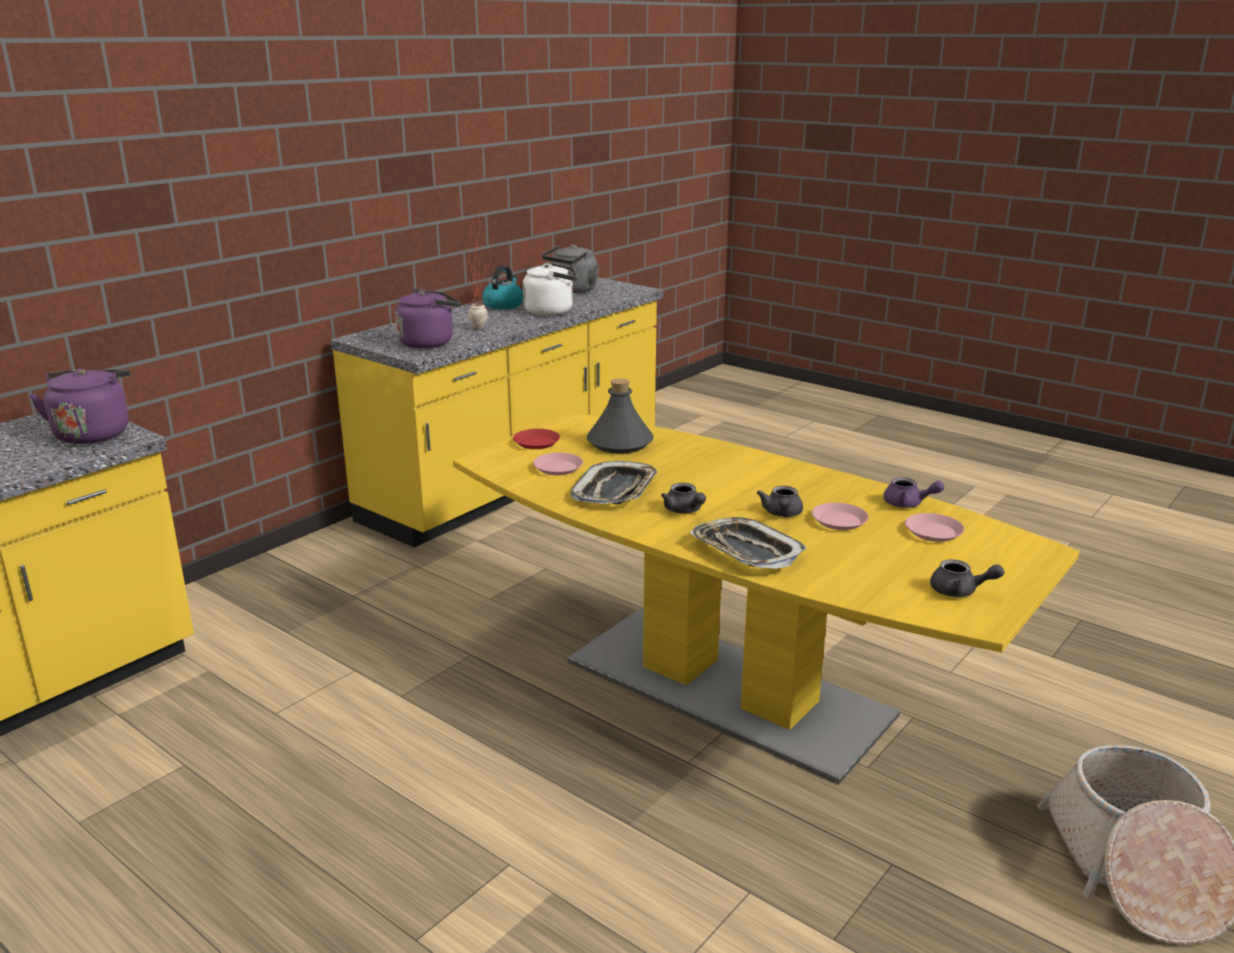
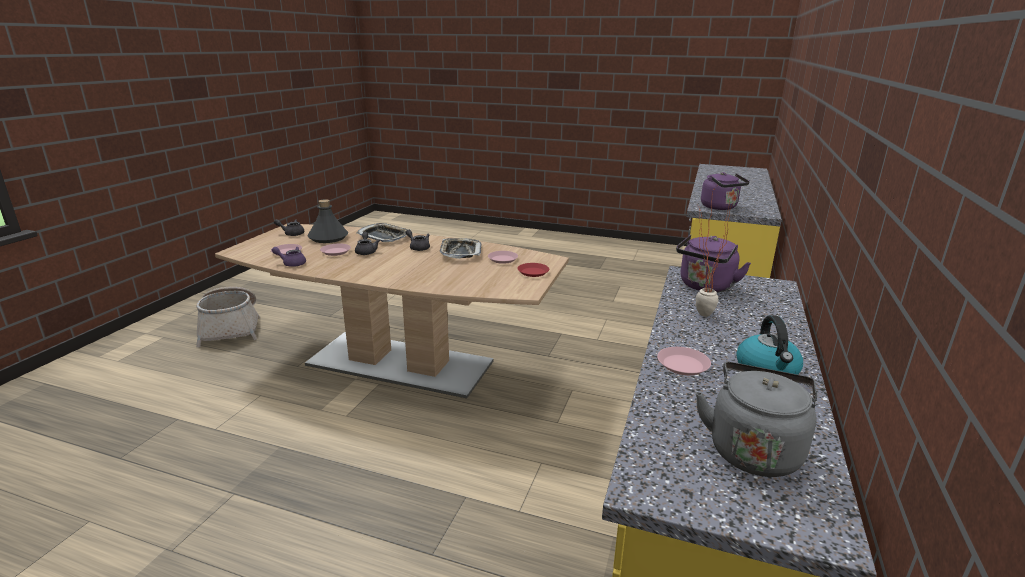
camera: 160 degrees right, 0 degrees up
(552, 311) = (682, 365): white kettle -> pink plate
(619, 443) = (478, 278): grey bottle -> grey bottle (328, 238)
(728, 688) = (399, 363): yellow dining table -> brown dining table

